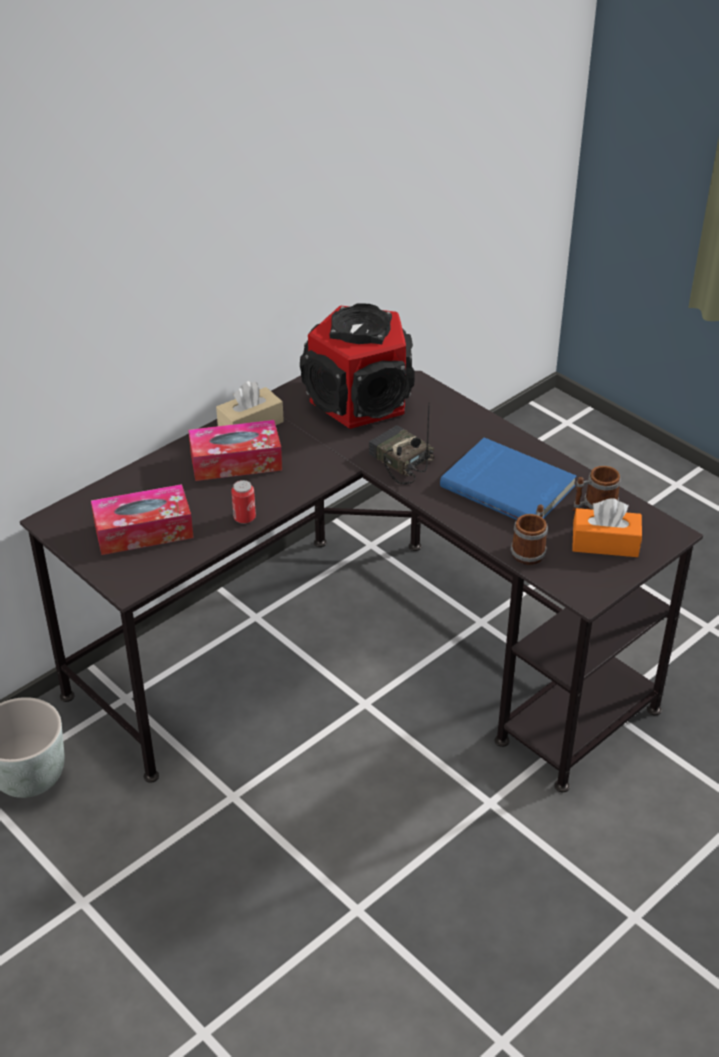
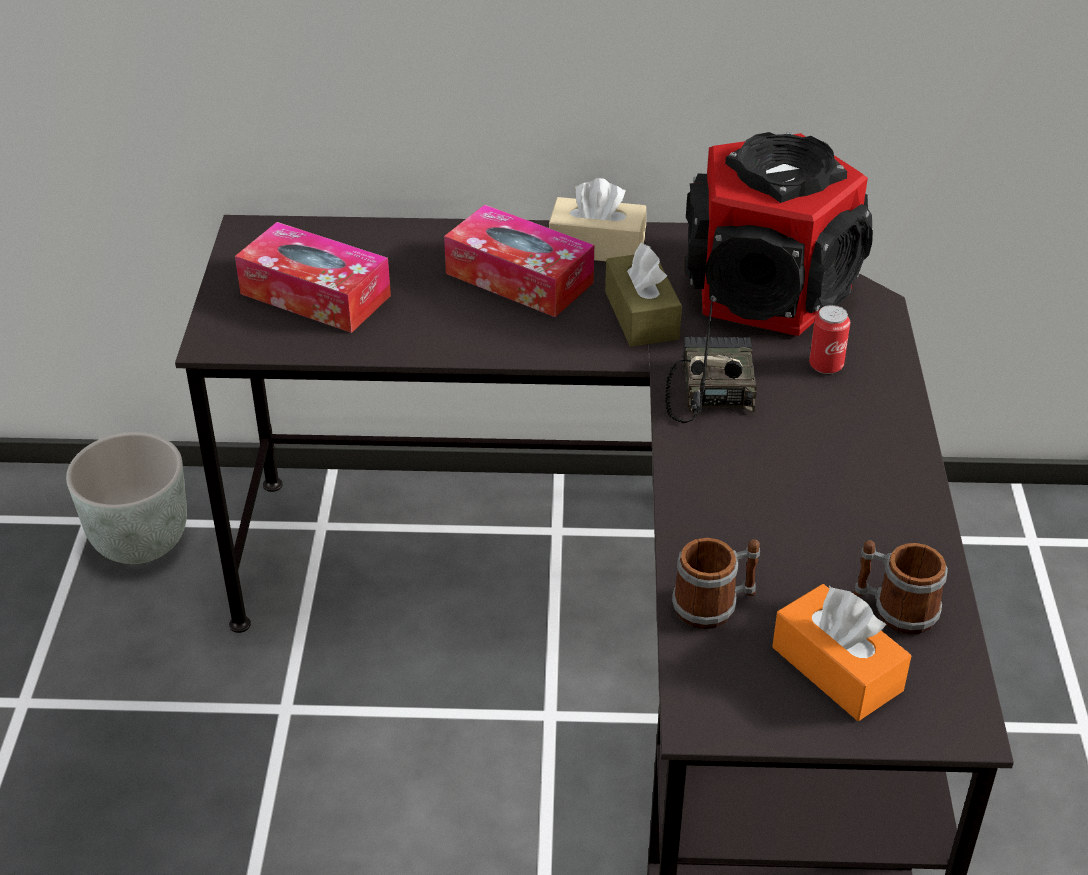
camera: 45 degrees right, 0 degrees up
(244, 518) = (435, 344): can -> can (826, 365)
(321, 445) = (641, 315): none -> brown tissue box
(509, 485) = (811, 505): blue book -> none

